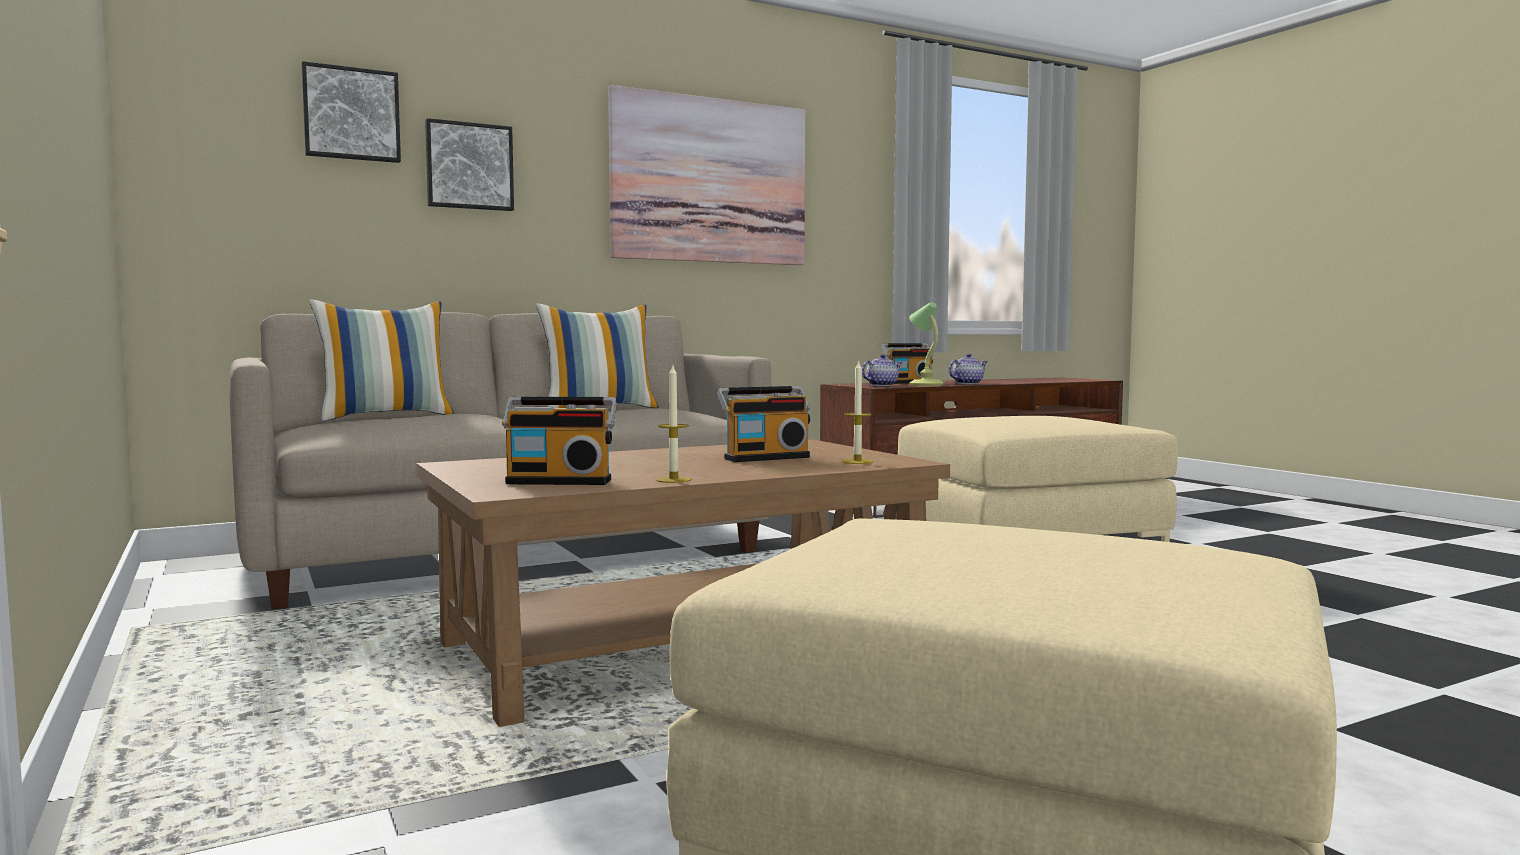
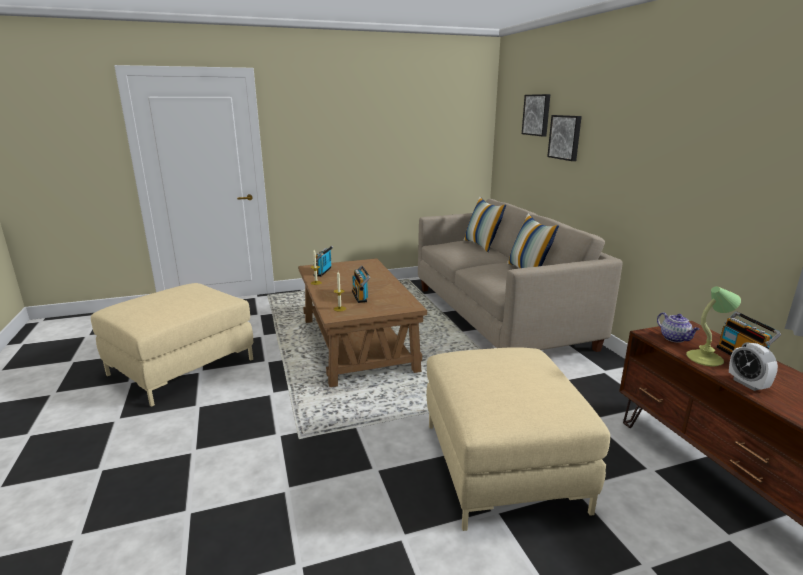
camera: 100 degrees right, 15 degrees up
(710, 181) = (674, 145): picture -> none
(968, 383) = (747, 384): teapot -> alarm clock

